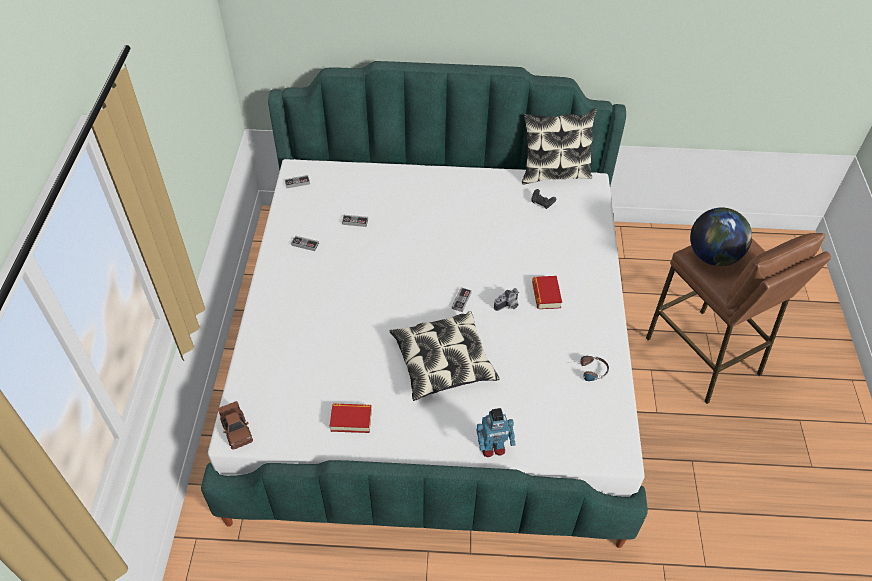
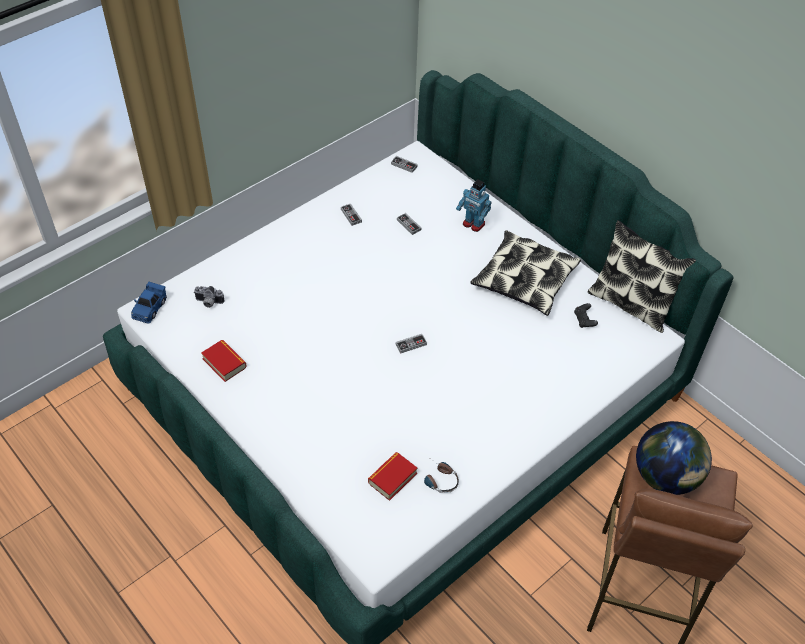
camera: 45 degrees right, 0 degrees up
(236, 430) = (150, 308): brown toy car -> blue toy car
(443, 362) = (337, 377): pillow -> pillow (524, 280)
(493, 448) = (291, 467): toy robot -> toy robot (473, 224)
(508, 306) = (441, 378): camera -> camera (208, 303)
(546, 295) = (484, 394): book -> book (392, 478)

